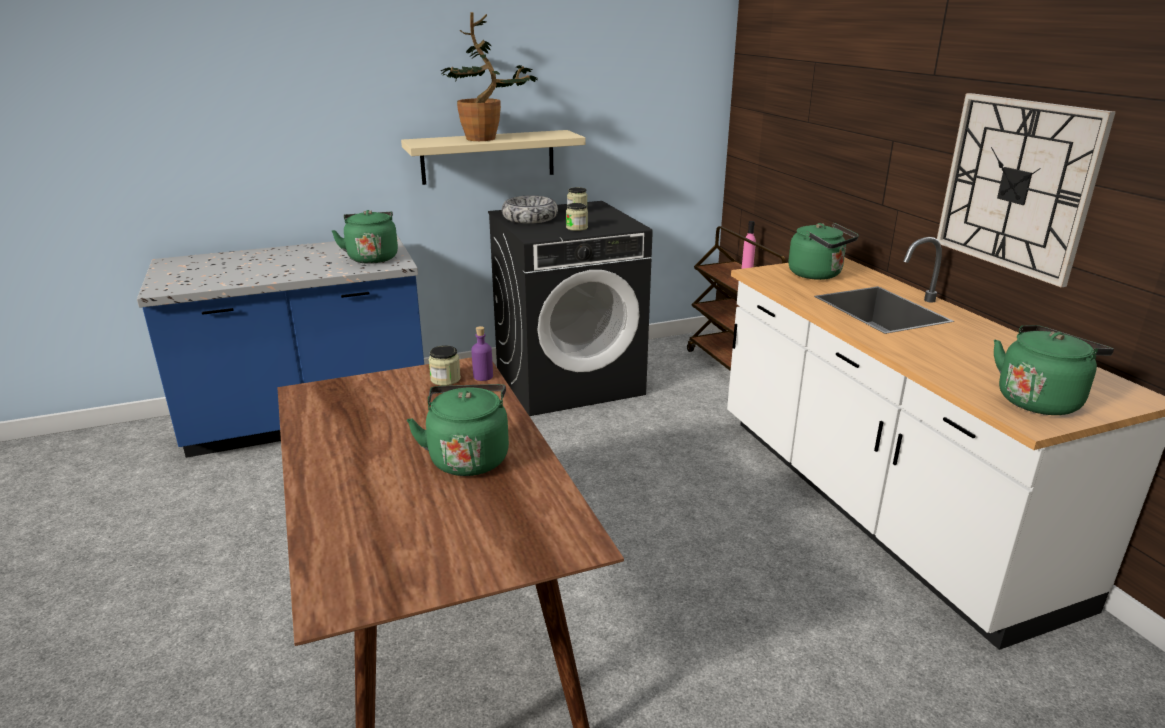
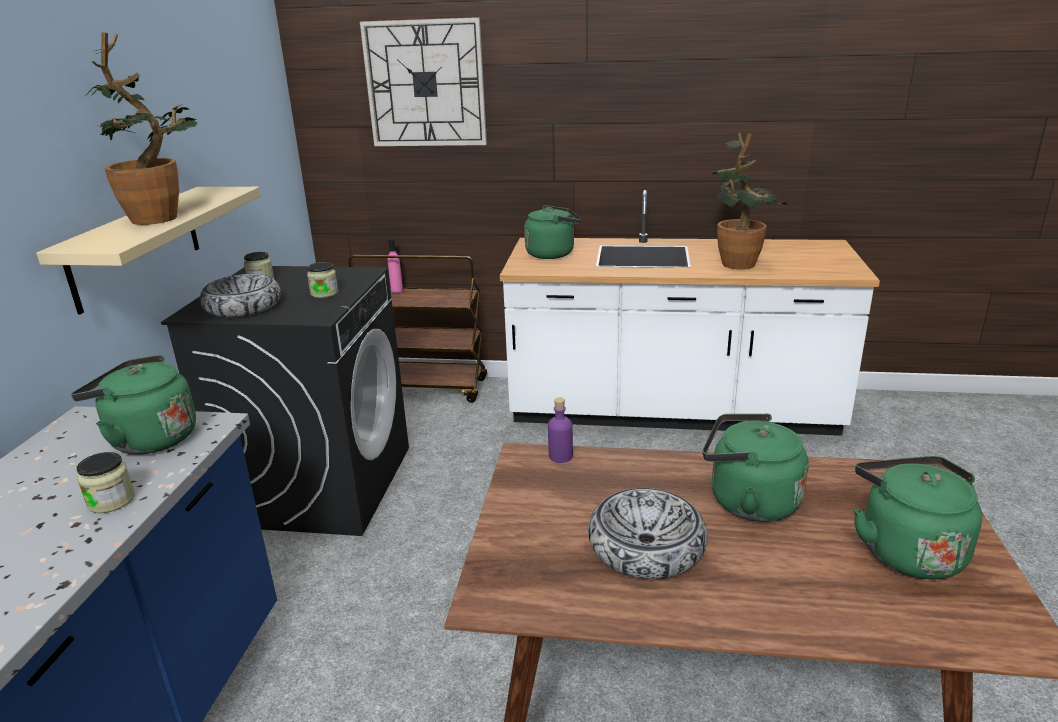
camera: 60 degrees left, 0 degrees up
(383, 428) = (646, 547): none -> bowl
(445, 379) = (547, 481): jar -> jar (111, 501)
(948, 352) = (737, 262): none -> potted plant
(1016, 185) = (692, 135): wall clock -> wall clock (425, 84)
(1040, 400) = (825, 263): green kettle -> green kettle (906, 550)

